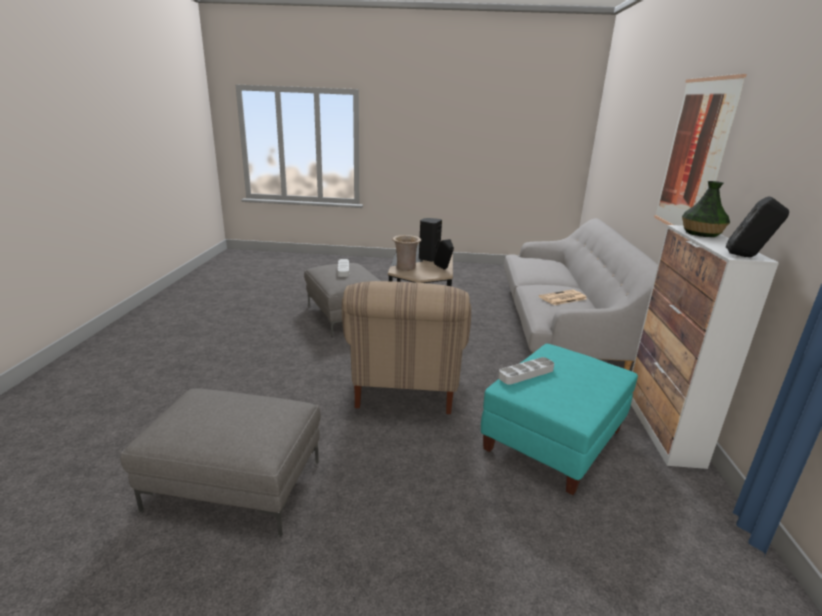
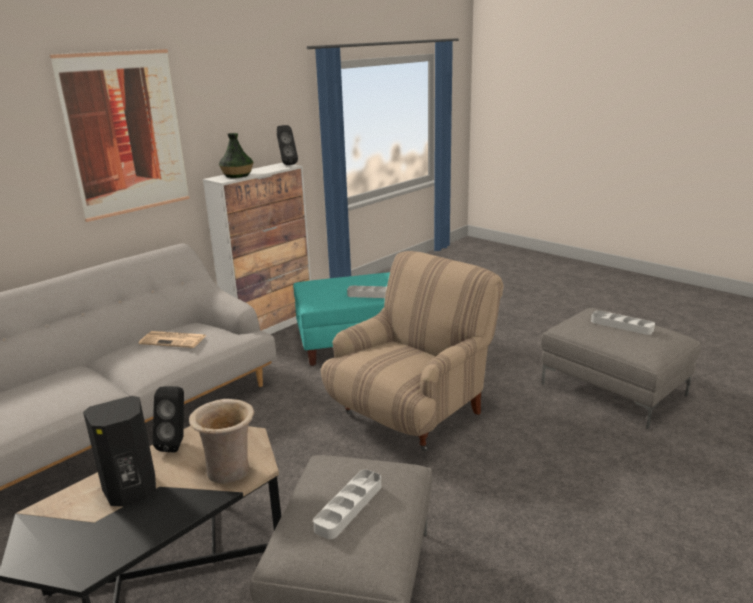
camera: 140 degrees left, 0 degrees up
(225, 413) = (621, 325): none -> grey tray

